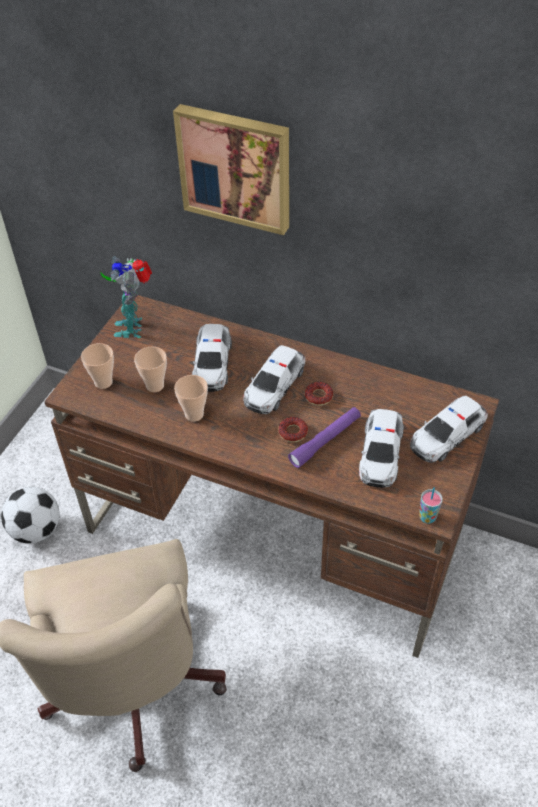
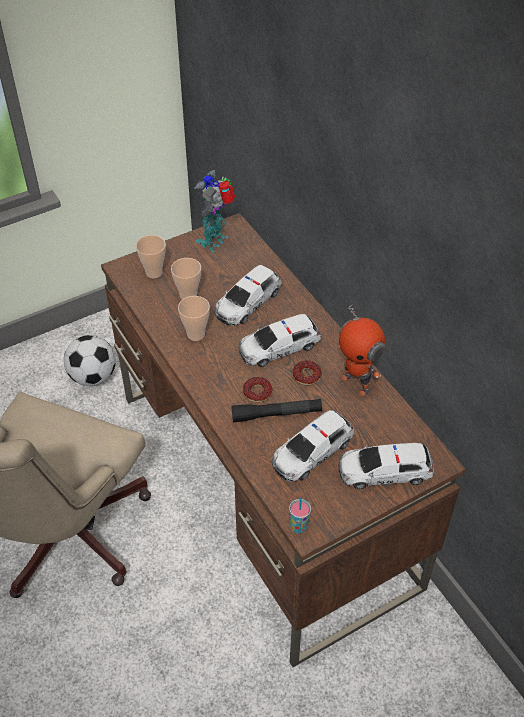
camera: 35 degrees right, 0 degrees up
(236, 167) = (316, 130): picture -> none
(325, 441) = (276, 414): purple flashlight -> black flashlight
(362, 380) = (357, 383): none -> toy robot

